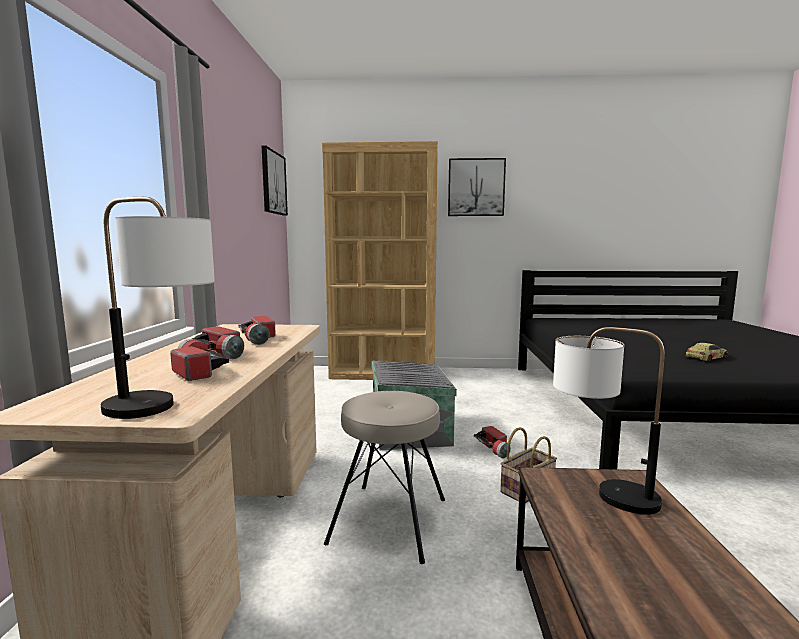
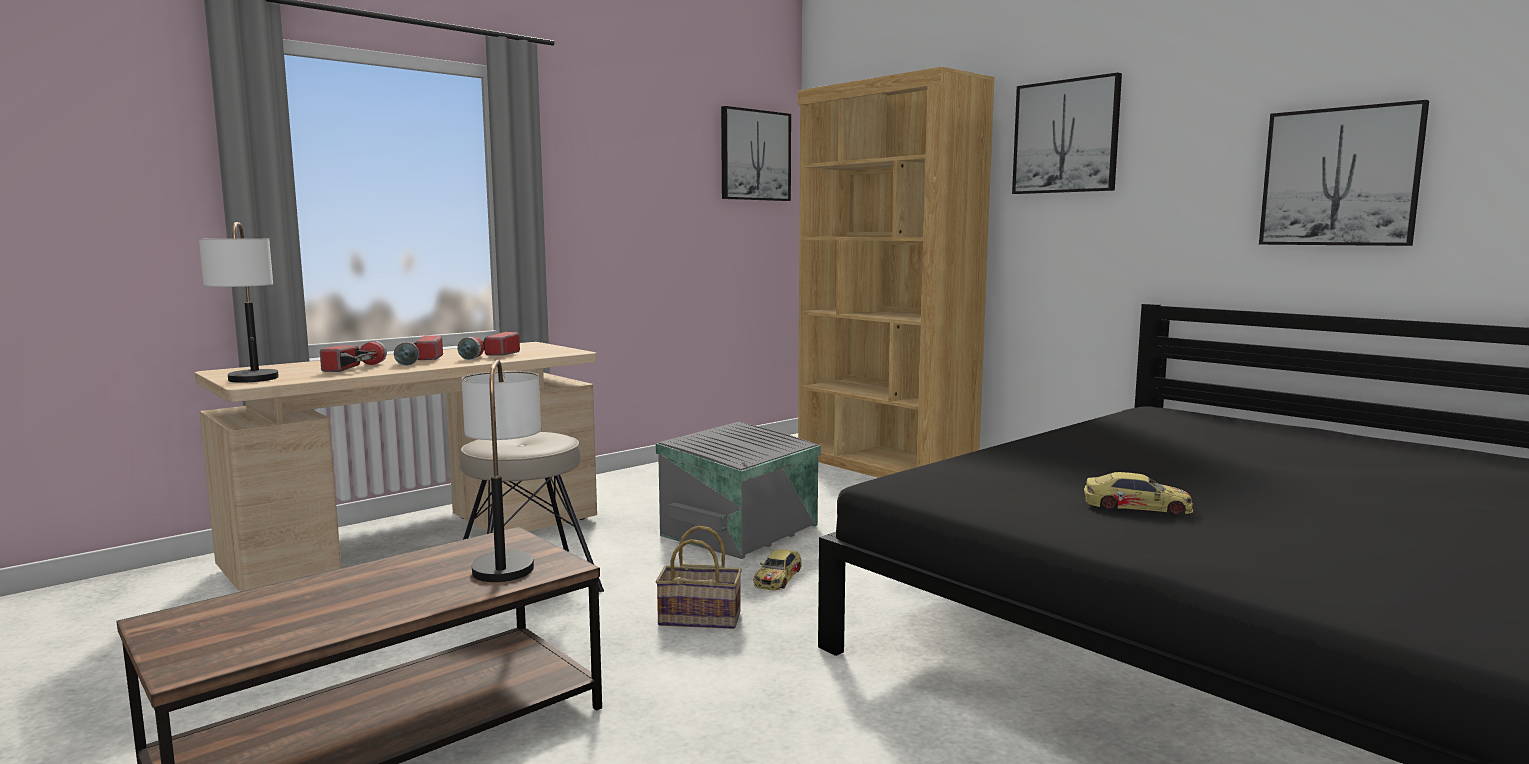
camera: 45 degrees right, 0 degrees up
(494, 448) = (778, 577): flashlight -> toy car
(601, 213) = (1340, 177): none -> picture

